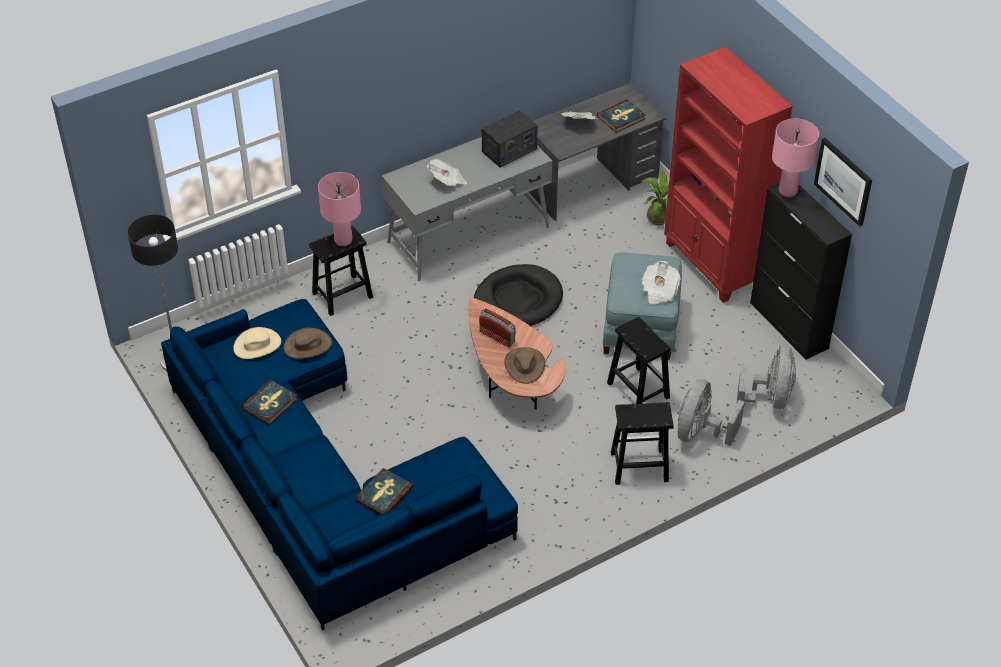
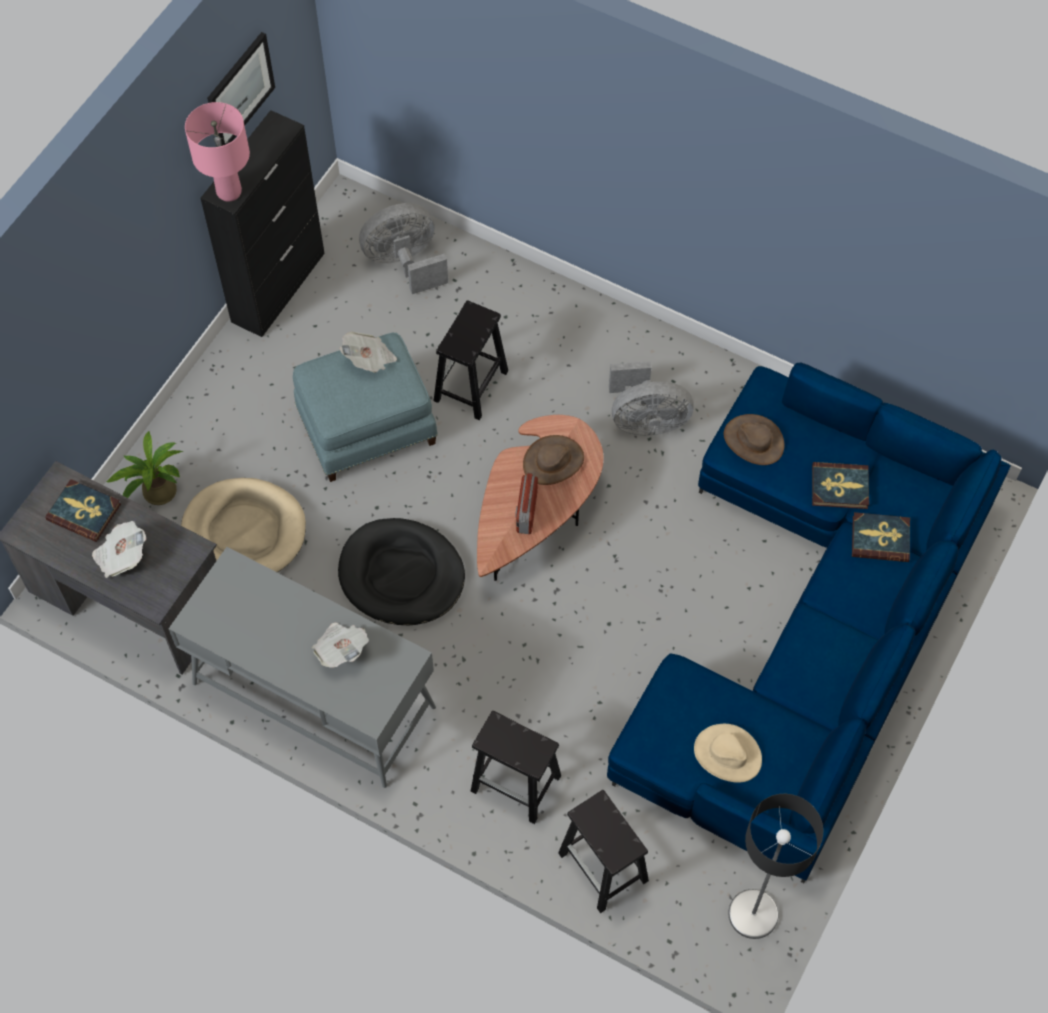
camera: 120 degrees left, 15 degrees up
(270, 404) = (804, 679): book -> book (880, 538)
(308, 346) = (689, 695): brown hat -> brown hat (753, 441)
(343, 240) = (508, 739): pink table lamp -> none
(509, 150) = (234, 607): radio -> none
(602, 244) = (244, 531): none -> beige dog bed
(638, 467) = (581, 338): black stool -> black stool (604, 868)
(700, 432) = (495, 304): grey fan -> grey fan (645, 421)
(713, 265) = (216, 398): red bookcase -> none

